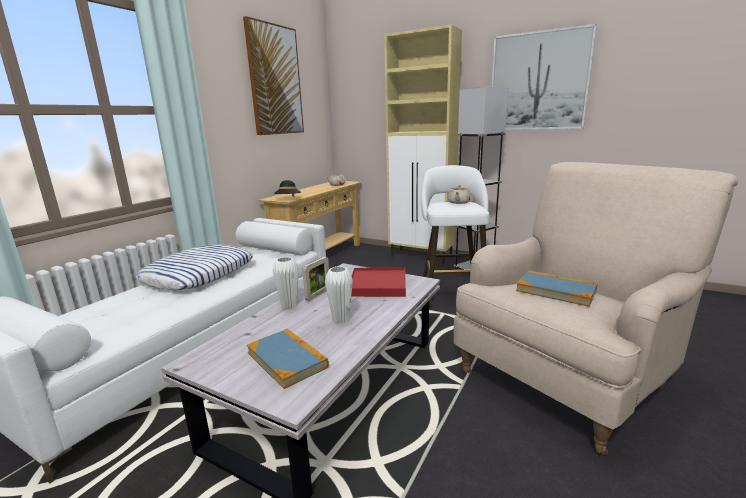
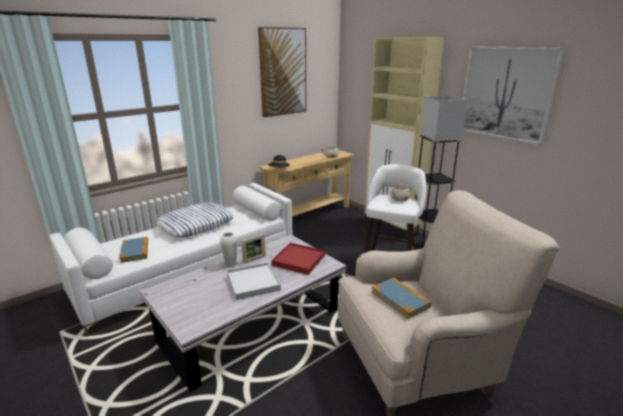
camera: 20 degrees right, 5 degrees up
(287, 360) = (203, 304): book -> book (135, 251)
(341, 319) = (253, 283): white vase -> white tray

